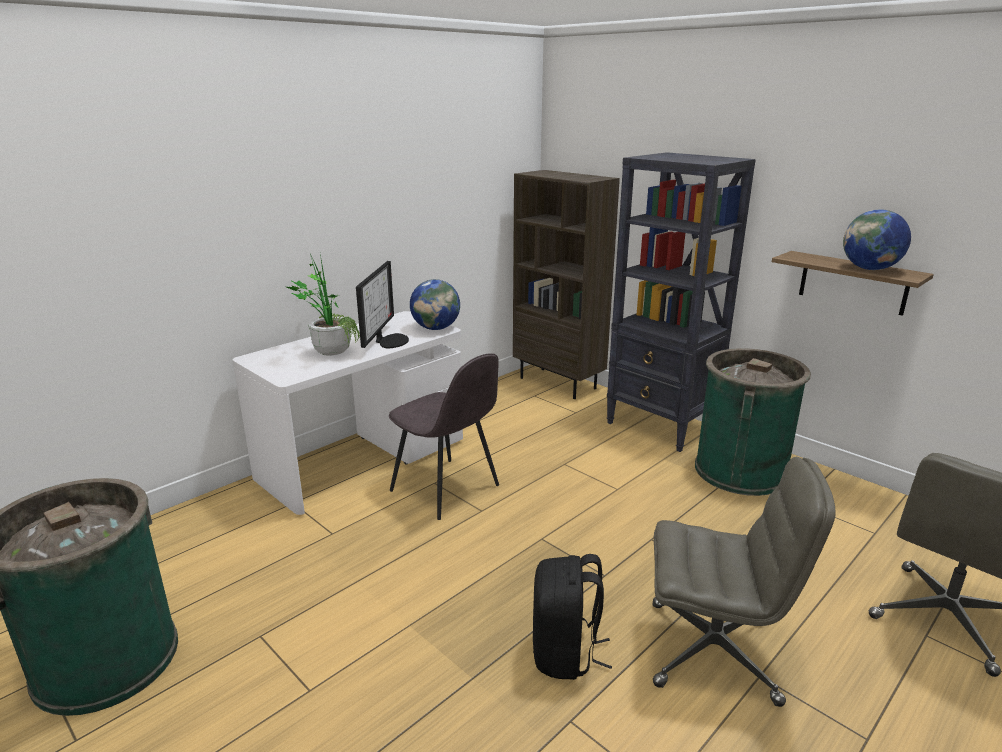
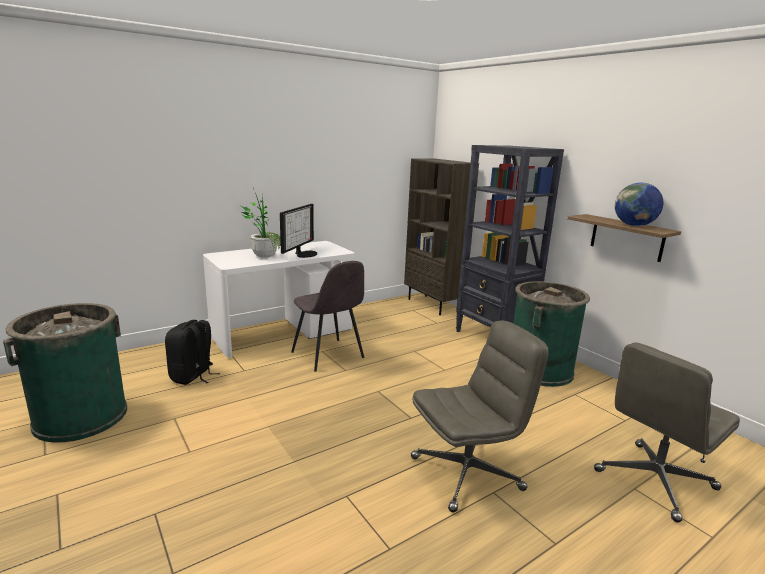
camera: 10 degrees right, 5 degrees down
(436, 328) = (338, 250): globe -> none
(565, 654) = (362, 458): black backpack -> black backpack (193, 376)
(714, 651) = (467, 473): grey office chair -> grey office chair turned 45 degrees counterclockwise

